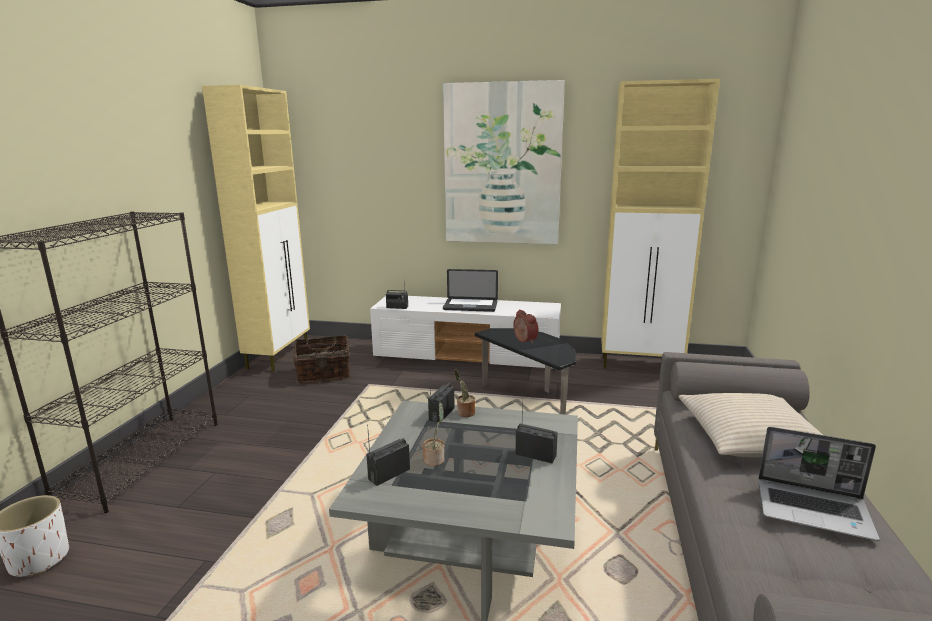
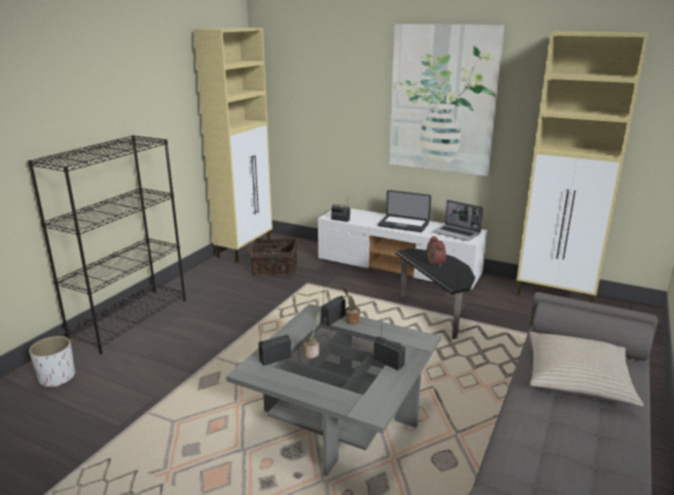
camera: 15 degrees right, 5 degrees up
(814, 510) = (587, 441): laptop -> laptop (457, 233)

